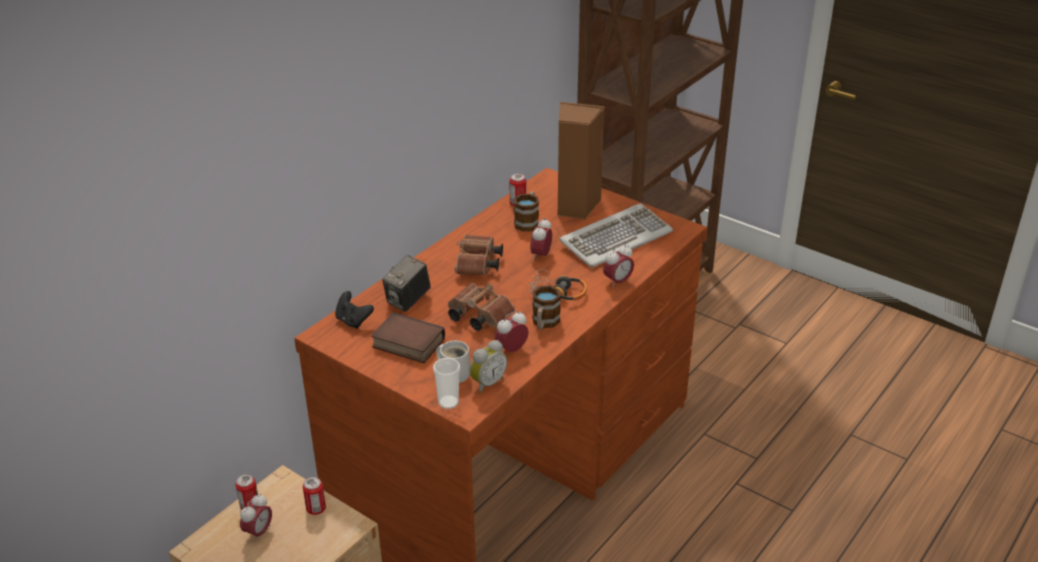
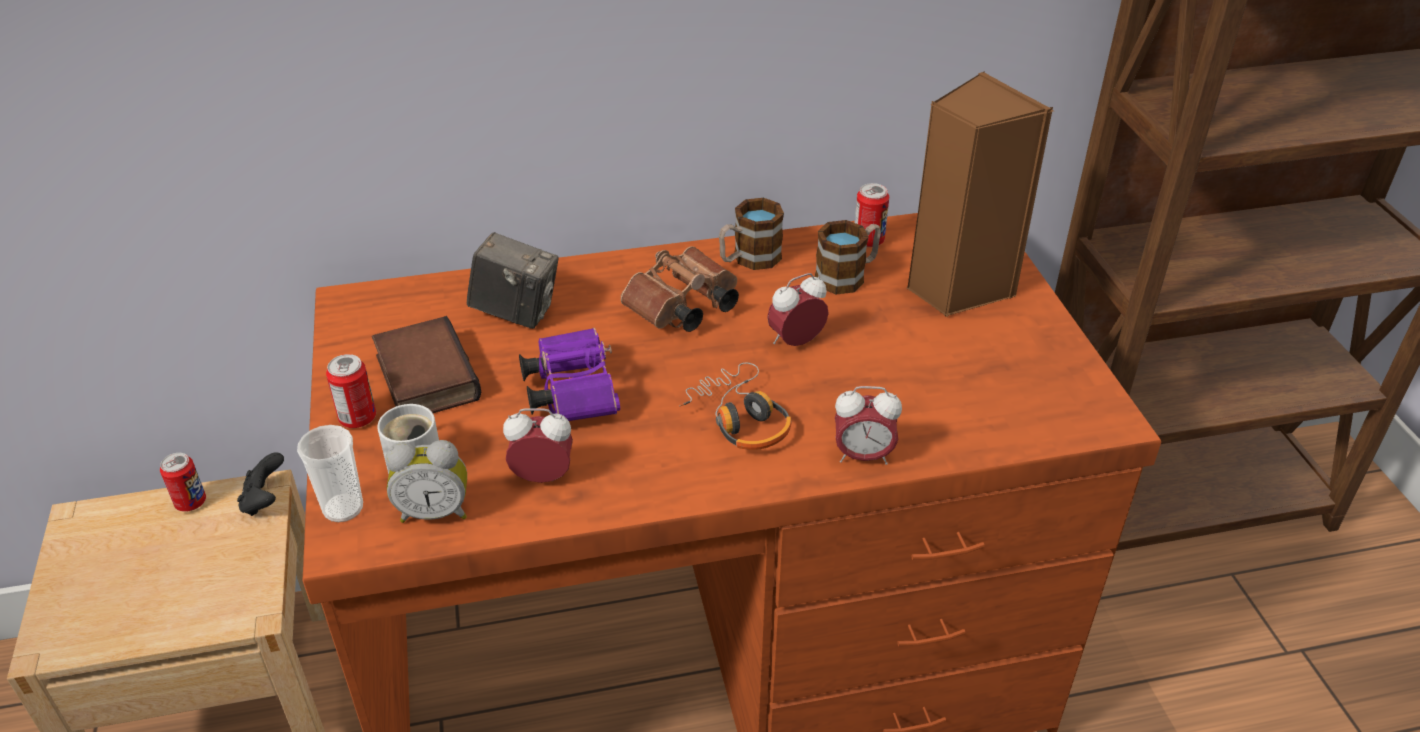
camera: 40 degrees right, 5 degrees up
(259, 532) = (154, 545): alarm clock -> none
(316, 509) = (245, 558): can -> can (358, 418)
(353, 321) = (410, 303): black game controller -> black game controller (265, 500)
(408, 301) = (516, 312): camera -> camera turned 150 degrees counterclockwise
(477, 316) = (571, 391): brown binoculars -> purple binoculars
(544, 323) = (650, 461): mug -> mug (748, 259)
(615, 238) = (957, 376): keyboard -> none

